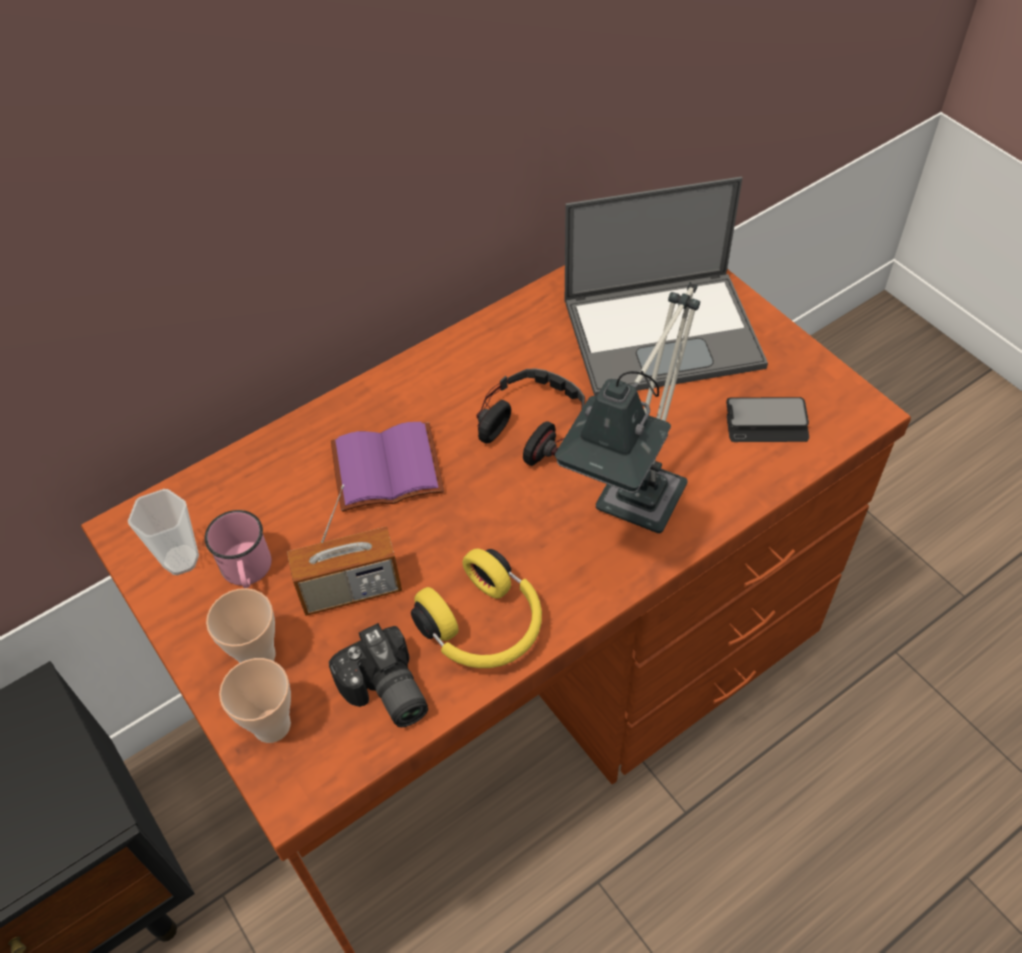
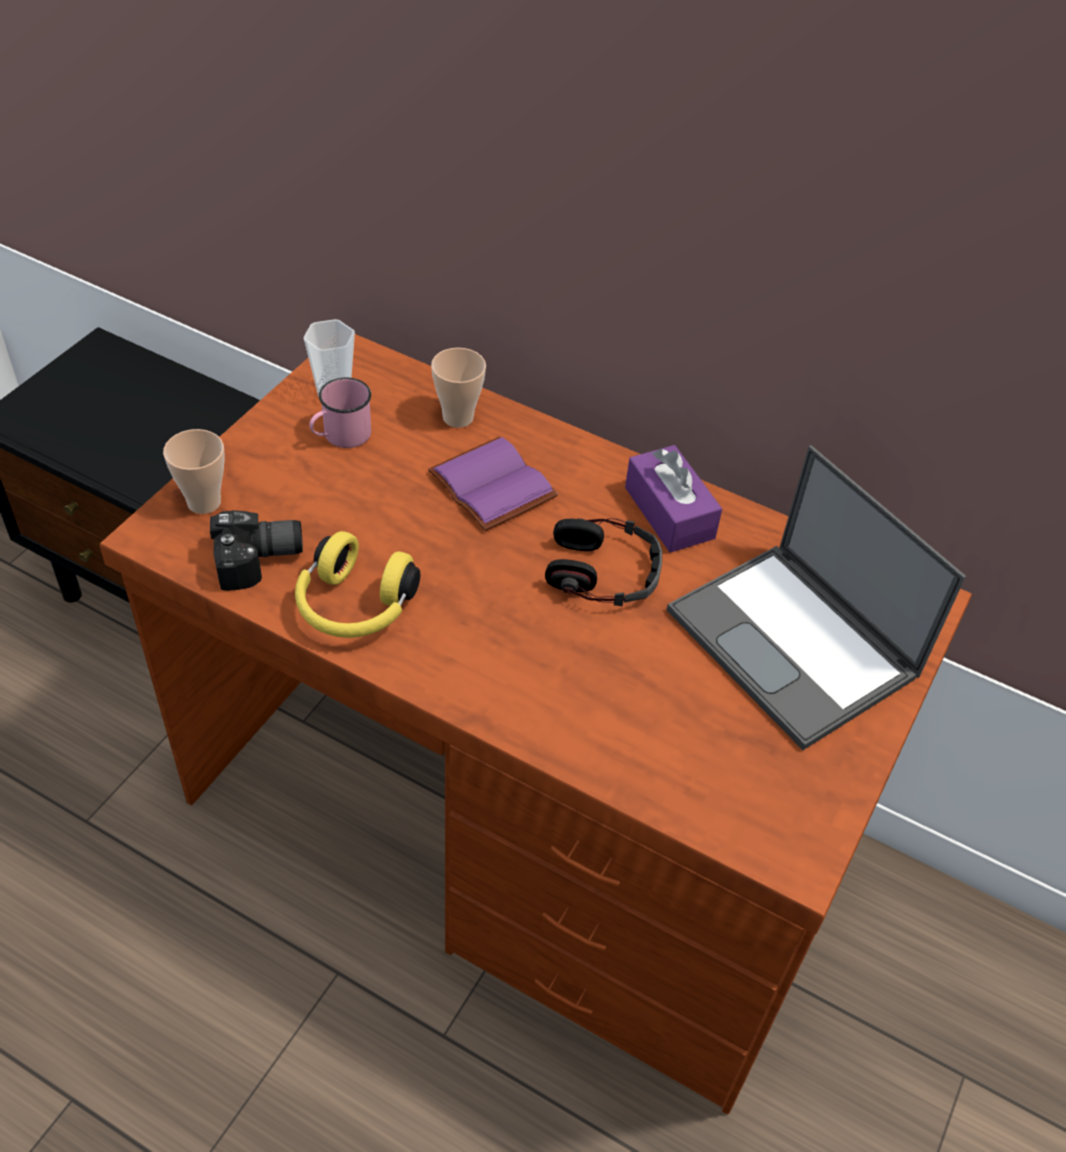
camera: 60 degrees right, 5 degrees down
(257, 656) = (264, 471): cup -> cup (458, 417)
(351, 590) = (352, 506): radio -> none
(384, 693) = (260, 561): camera -> camera turned 135 degrees counterclockwise
(488, 355) = (669, 513): none -> purple tissue box
(632, 513) = (536, 682): table lamp -> none
(766, 422) = (725, 769): phone -> none

